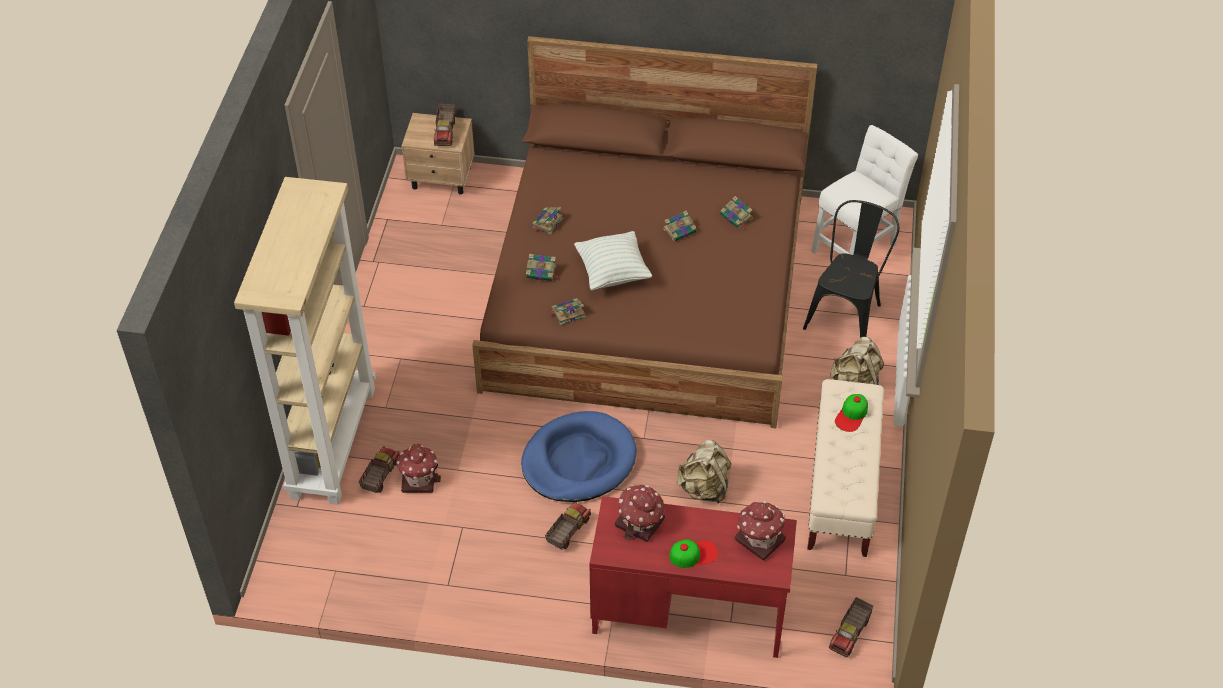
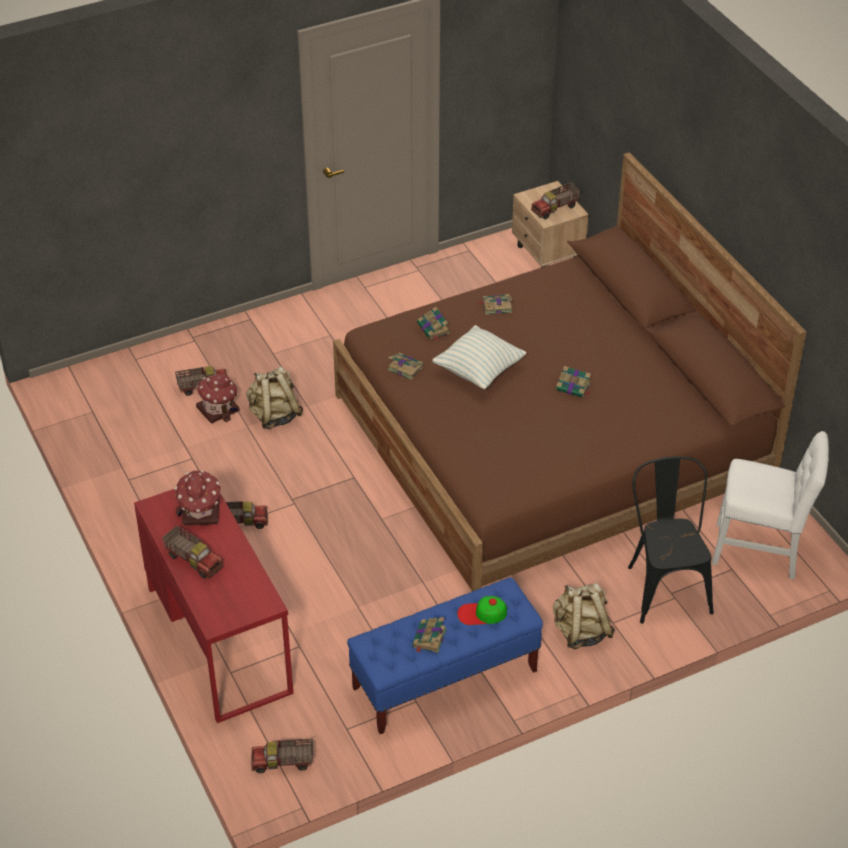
camera: 55 degrees right, 5 degrees down
(332, 441) = (213, 343): beige bookcase -> none
(578, 461) = (319, 491): blue dog bed -> none
(693, 554) = (194, 560): cap -> toy truck
(704, 488) = (361, 585): beige backpack -> beige backpack (274, 416)
(737, 217) = (630, 415): book -> book (429, 639)
(759, 539) = (245, 594): toy house -> none
(841, 489) = (444, 680): beige bench -> blue bench
(847, 313) = (665, 584): black chair -> black chair turned 90 degrees counterclockwise

